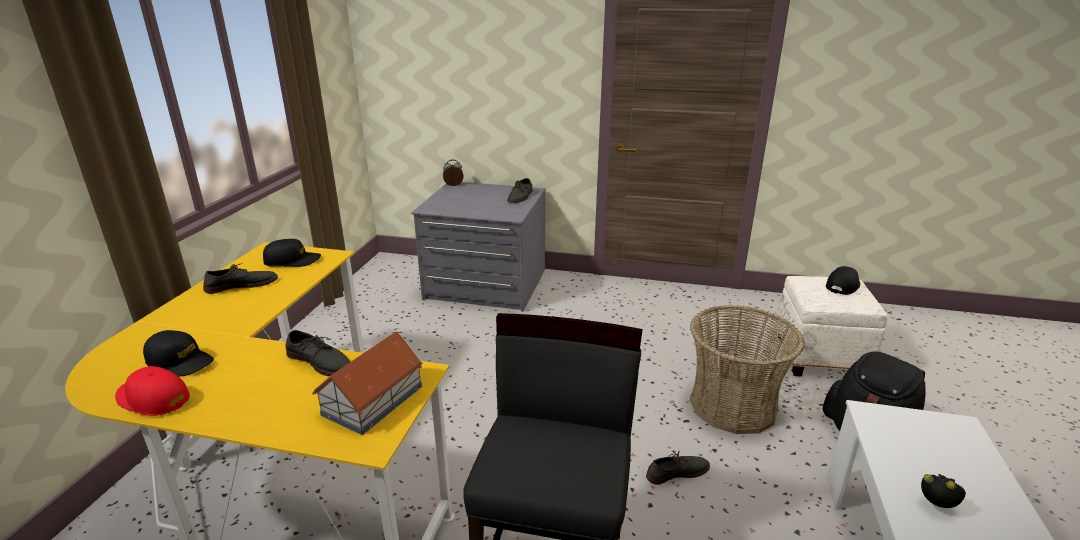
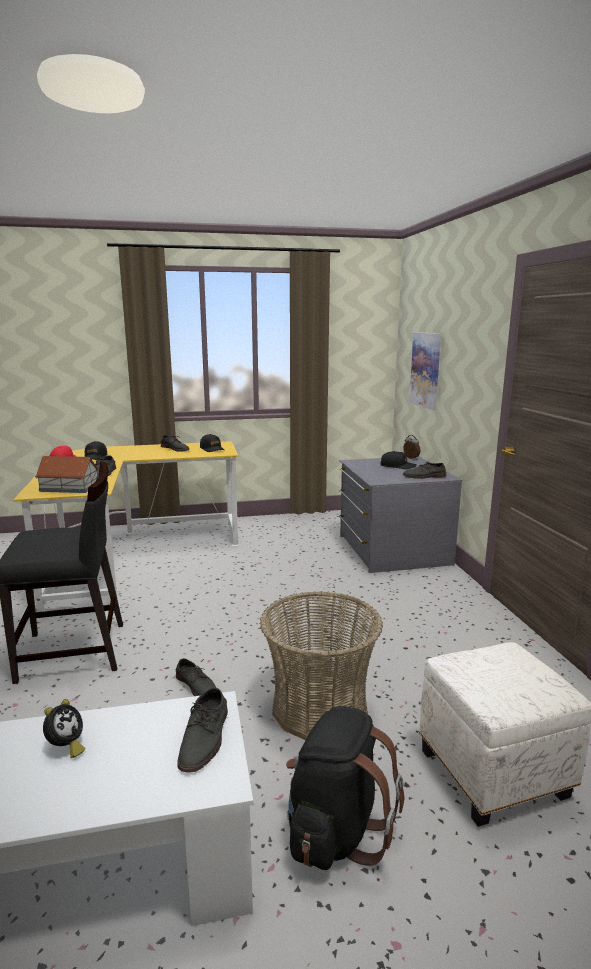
camera: 65 degrees right, 10 degrees down
(443, 83) = (426, 370): none -> picture
(842, 286) = (530, 680): black cap -> black cap (397, 466)
(913, 425) = (205, 738): none -> grey shoe

